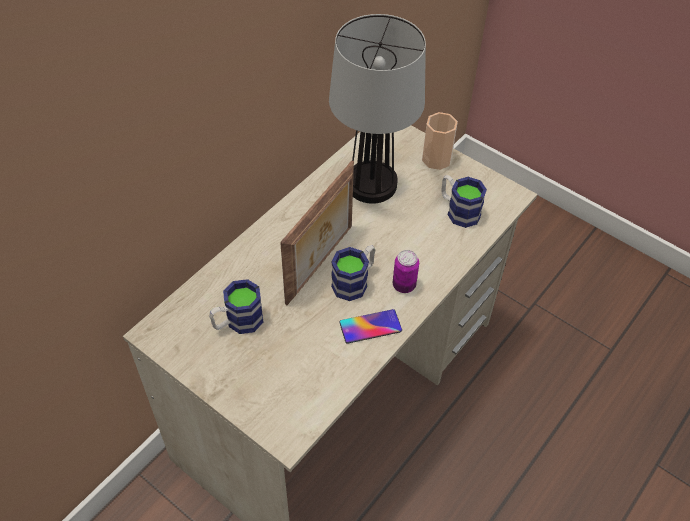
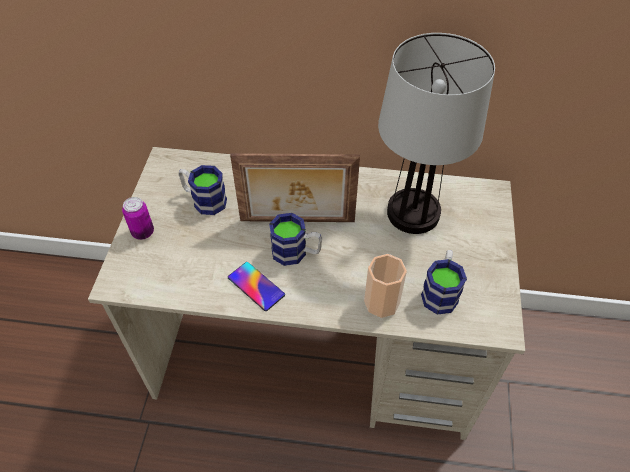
camera: 60 degrees right, 0 degrees up
(404, 285) = (318, 289): can -> can (143, 232)
(436, 159) = (488, 245): cup -> cup (381, 302)

